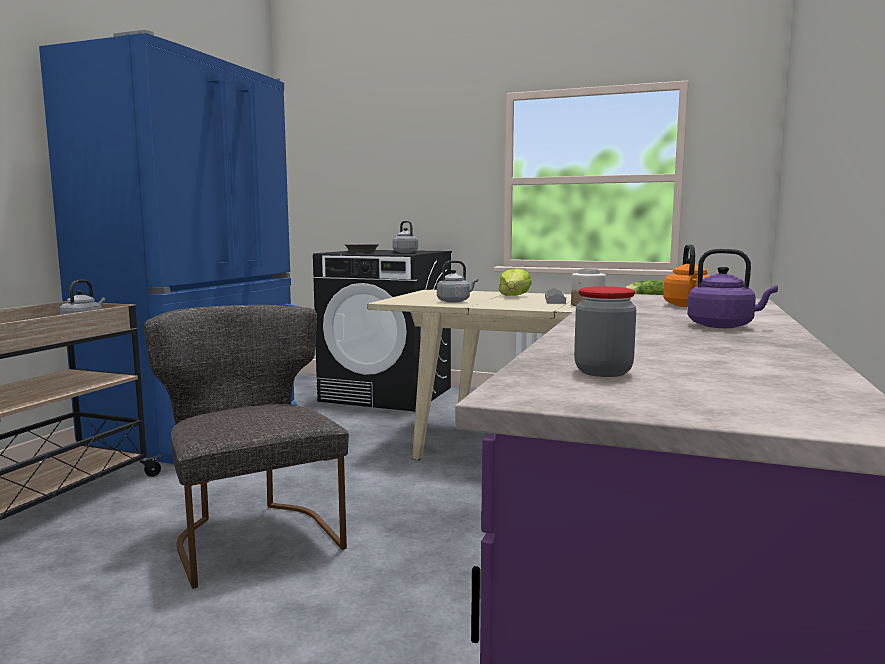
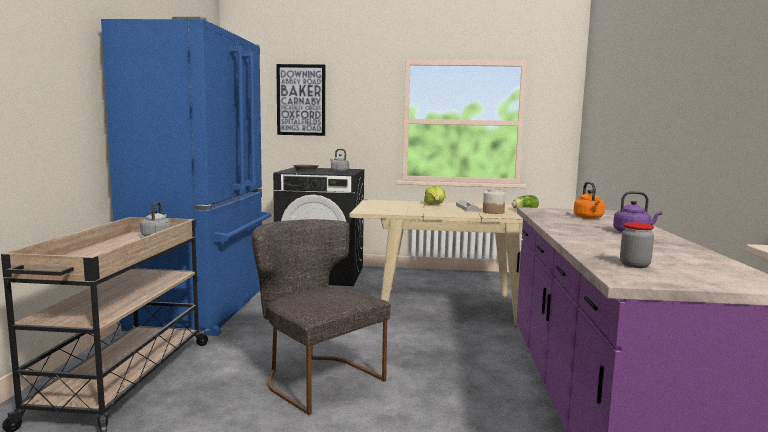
camera: 15 degrees left, 0 degrees up
(370, 159) = (301, 100): none -> picture
(455, 301) = (405, 210): grey kettle -> none

